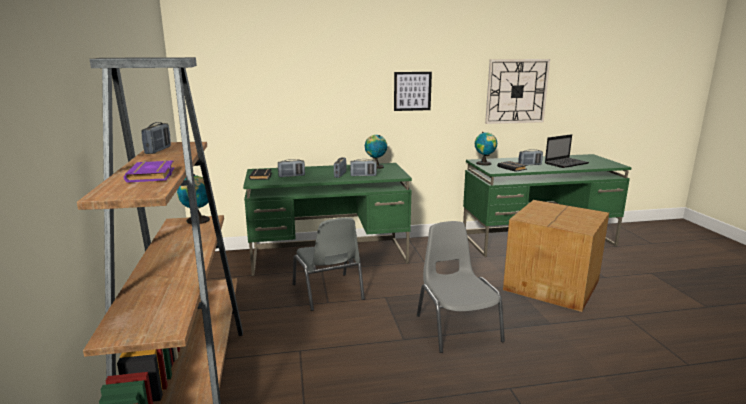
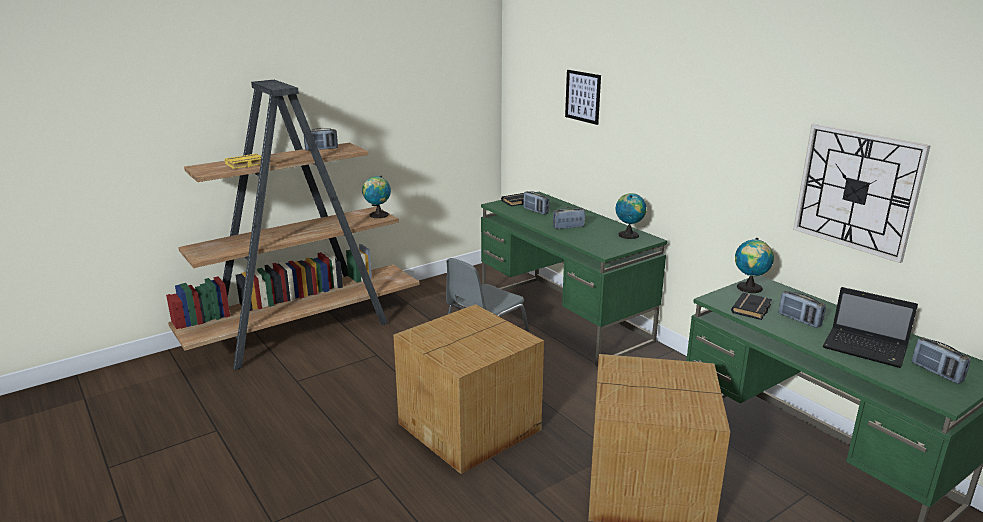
camera: 65 degrees right, 5 degrees up
(153, 176) = (245, 164): purple book -> yellow book
(363, 175) = (579, 237): radio -> radio (936, 372)
(412, 91) = (698, 148): picture -> picture (583, 96)
(457, 327) = (471, 427): grey chair -> cardboard box

